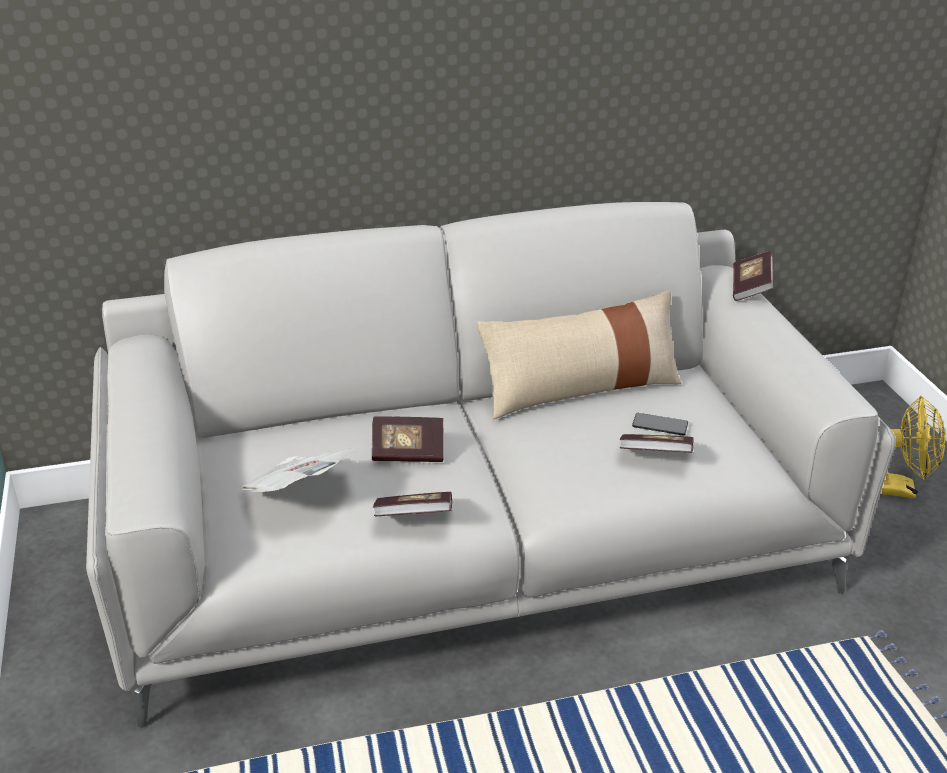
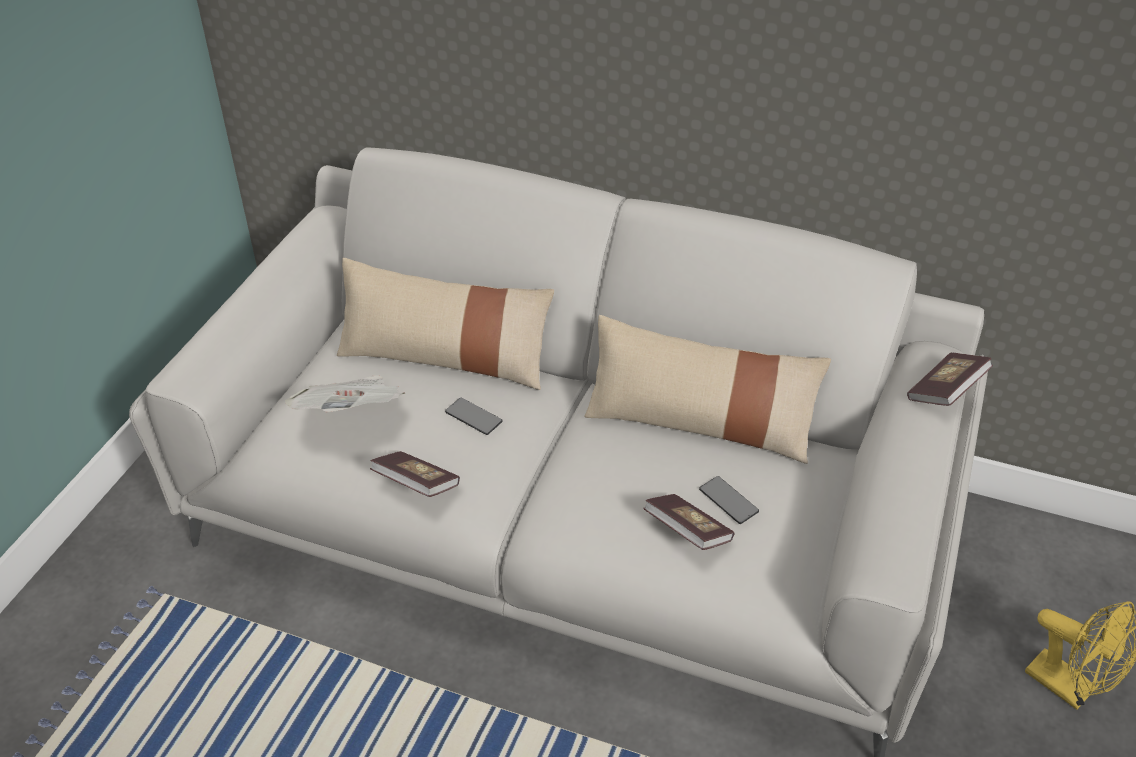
camera: 35 degrees right, 10 degrees up
(330, 425) = (445, 357): none -> beige pillow
(408, 452) = (473, 417): book -> phone

